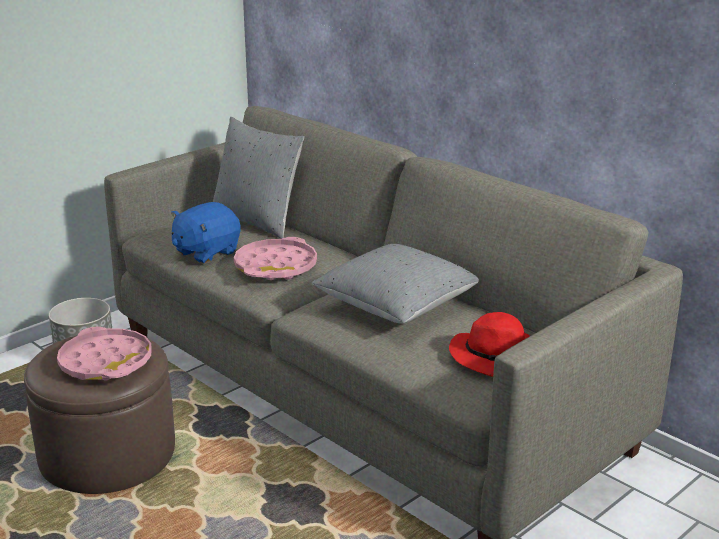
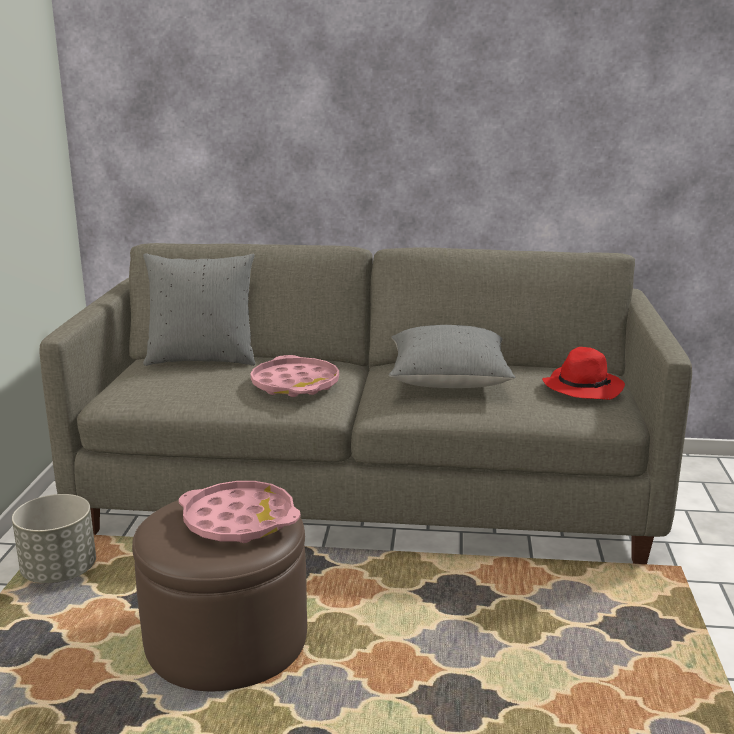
camera: 40 degrees left, 5 degrees down
(206, 252) = (204, 393): blue plush toy -> none

